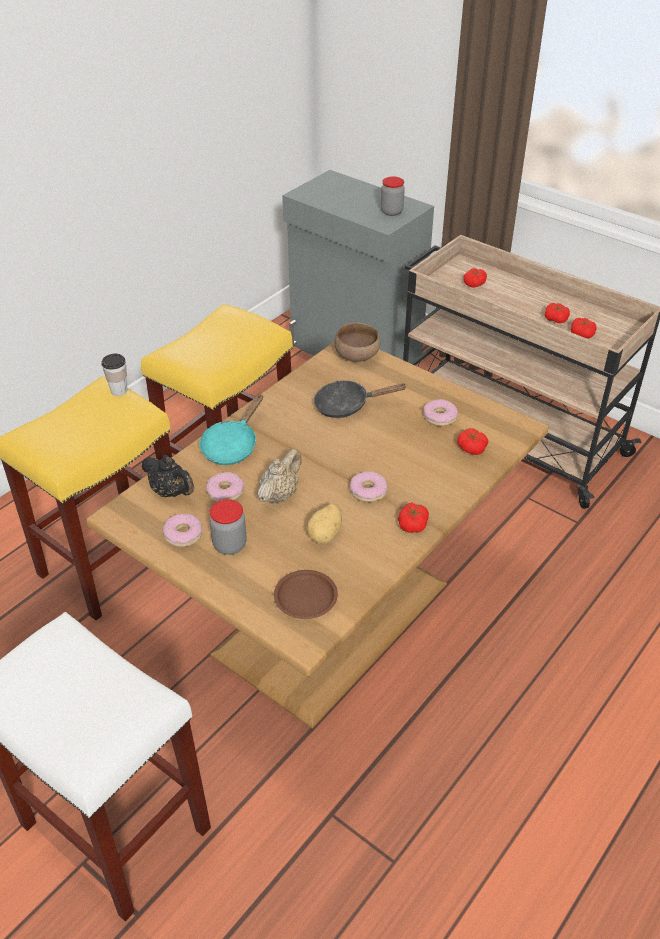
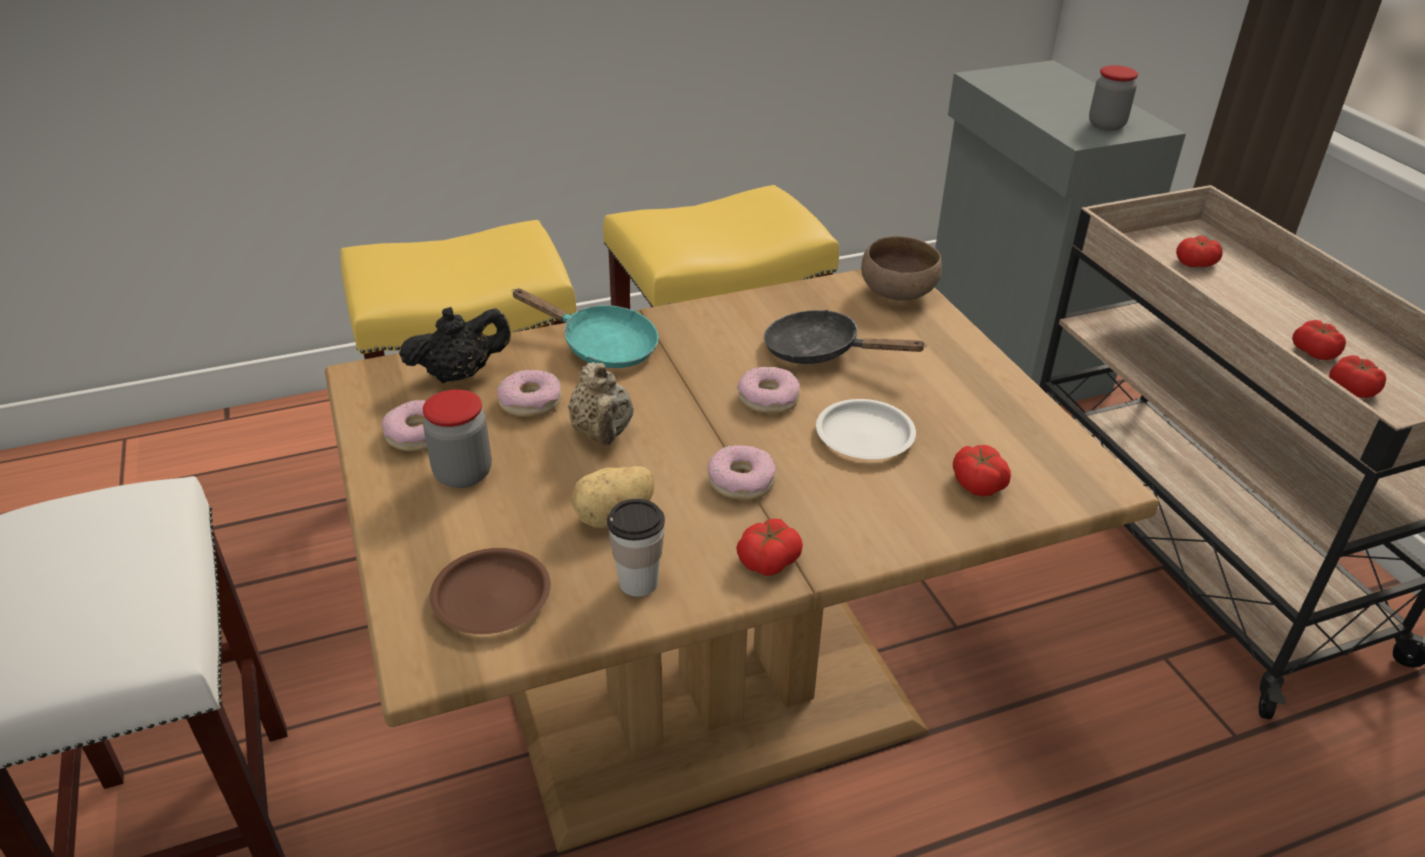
camera: 30 degrees right, 5 degrees down
(119, 391) = (532, 238): cup -> cup (638, 582)
(171, 492) = (460, 374): black teapot -> black teapot turned 90 degrees counterclockwise
(232, 445) = (601, 346): turquoise frying pan -> turquoise frying pan turned 120 degrees counterclockwise
(280, 494) = (602, 434): beige teapot -> beige teapot turned 105 degrees clockwise
(405, 444) = (865, 436): none -> white plate
(440, 417) = (961, 418): donut -> donut (768, 398)

